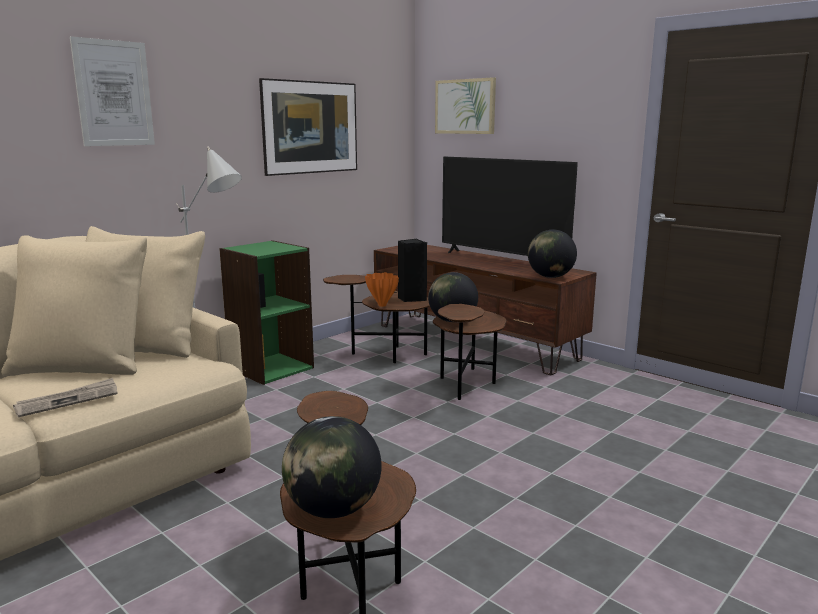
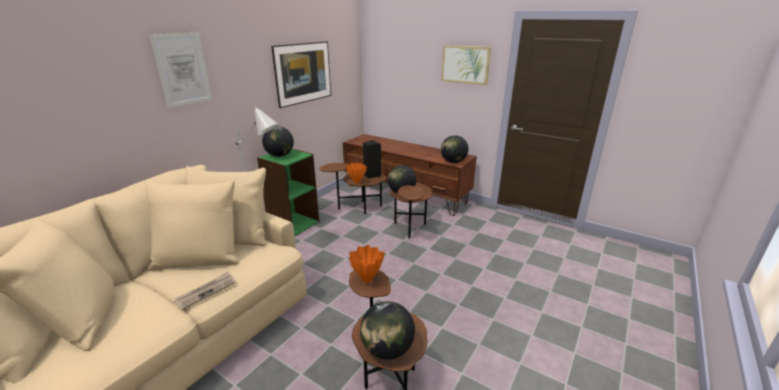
camera: 10 degrees left, 10 degrees up
(255, 247) = (280, 155): none -> globe
(330, 405) = (367, 280): none -> orange vase
(465, 106) = (395, 53): picture -> picture (465, 64)
(502, 260) = (421, 147): television -> none

